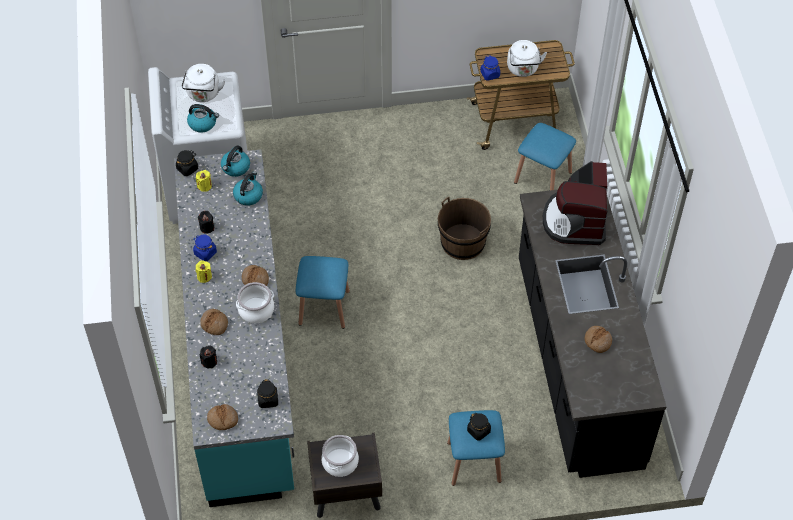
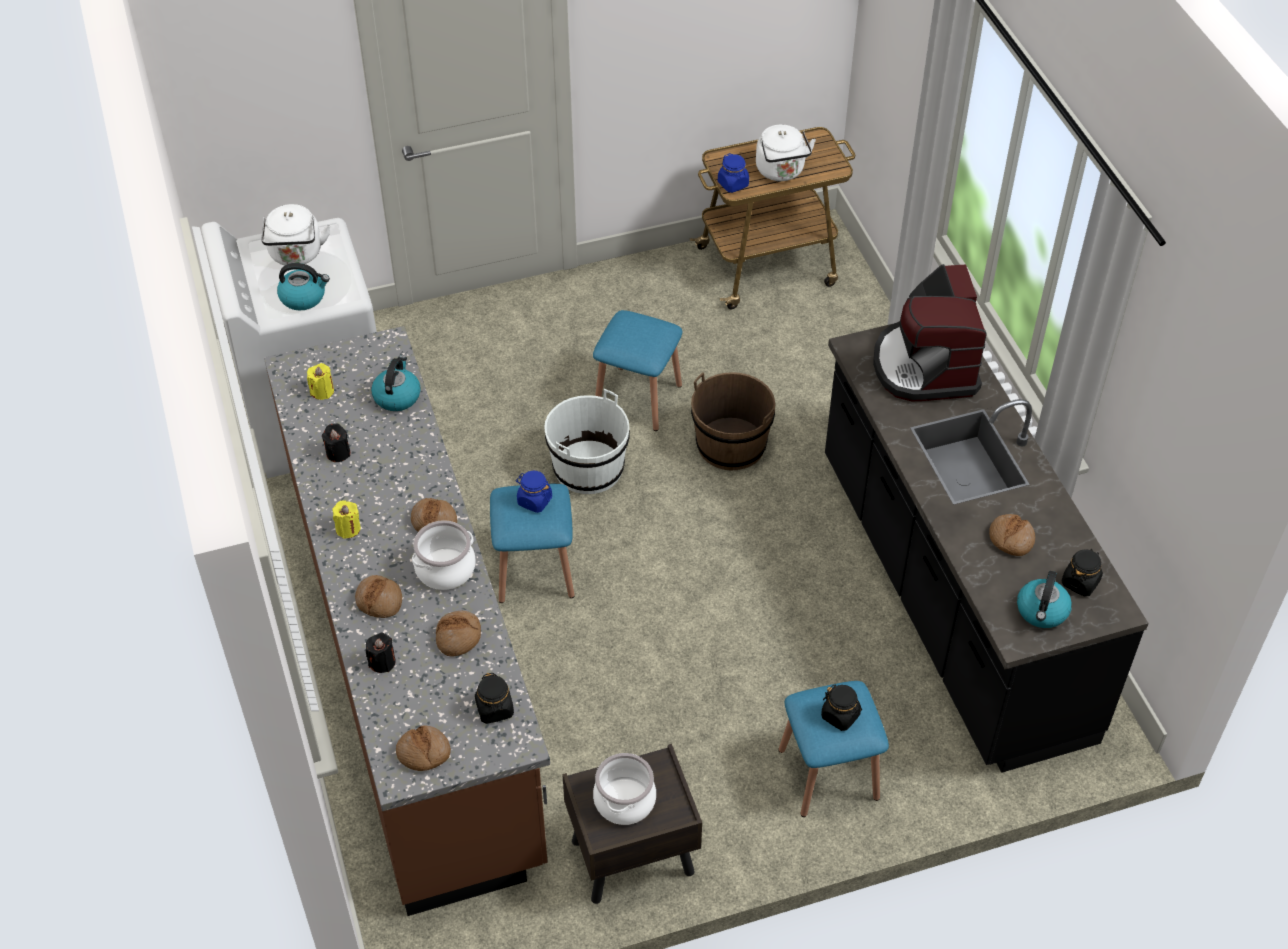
camera: 10 degrees left, 5 degrees down
(187, 168) = (289, 369): black jar -> black jar (1080, 582)
(205, 253) = (342, 492): blue jar -> blue jar (534, 501)
(235, 168) = (368, 358): kettle -> kettle (1042, 611)
(241, 356) = (415, 664): turquoise counter -> brown counter
(255, 353) = (458, 637): none -> bread
(370, 245) = (588, 468): none -> white bucket
(543, 177) = (829, 336): blue stool -> blue stool (638, 398)

